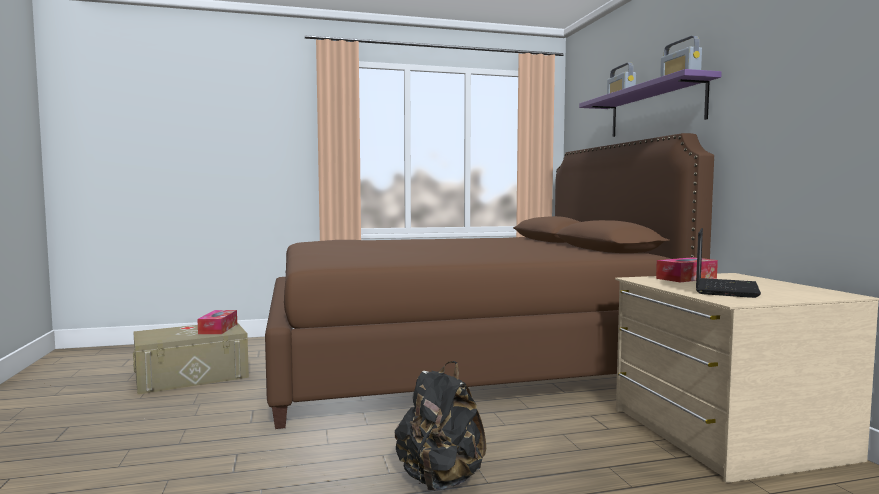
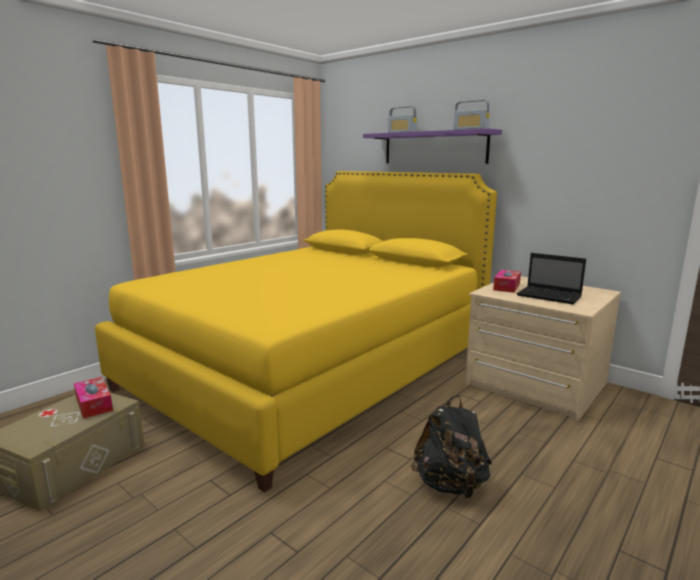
camera: 35 degrees left, 10 degrees up
(461, 361) = (311, 368): brown bed -> yellow bed
(725, 289) = (550, 296): laptop -> laptop turned 135 degrees clockwise

